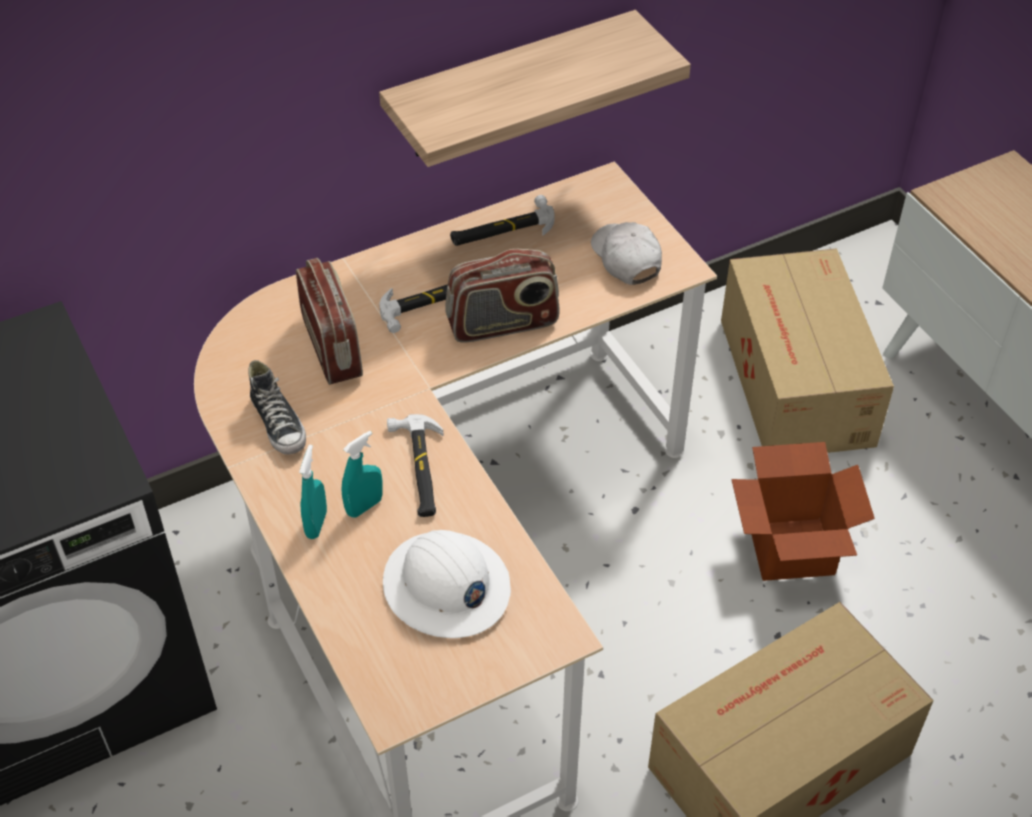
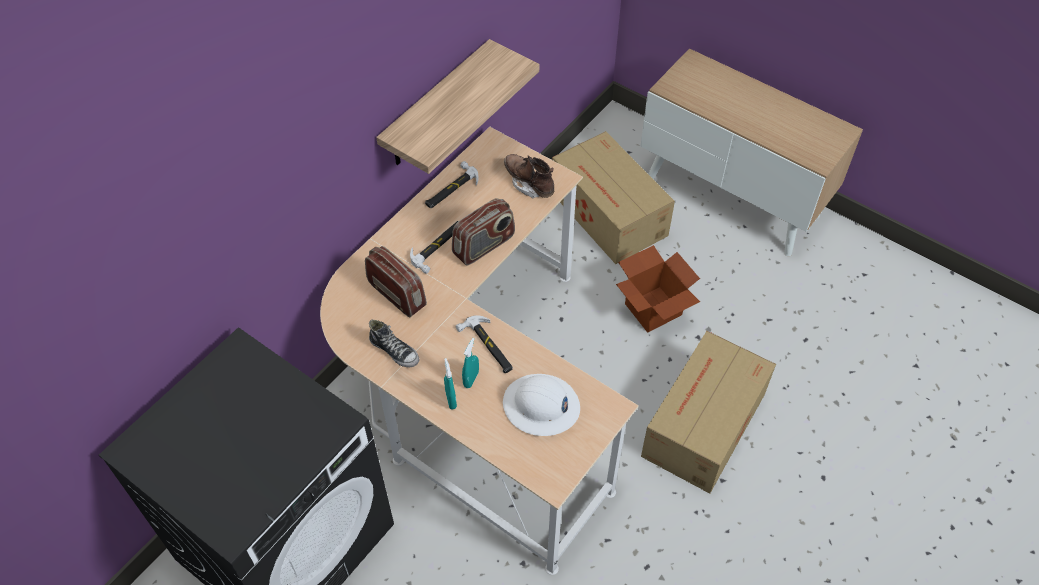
camera: 25 degrees left, 5 degrees up
(626, 258) = (529, 183): white cap -> brown boot

